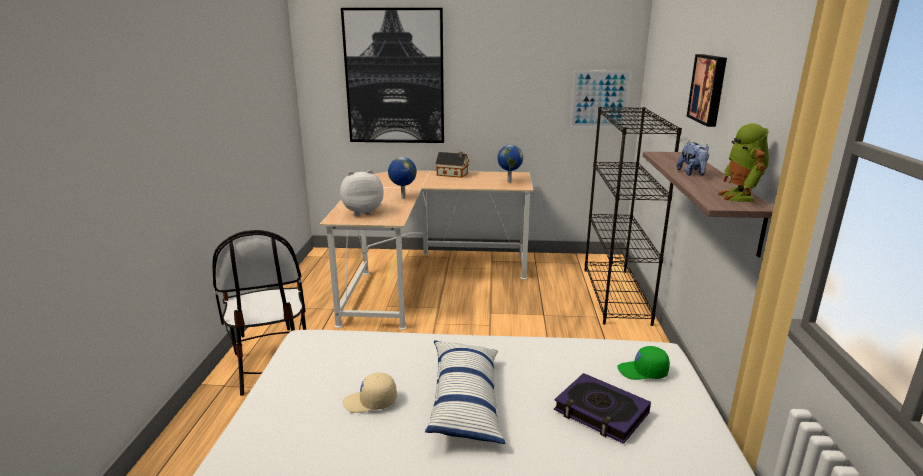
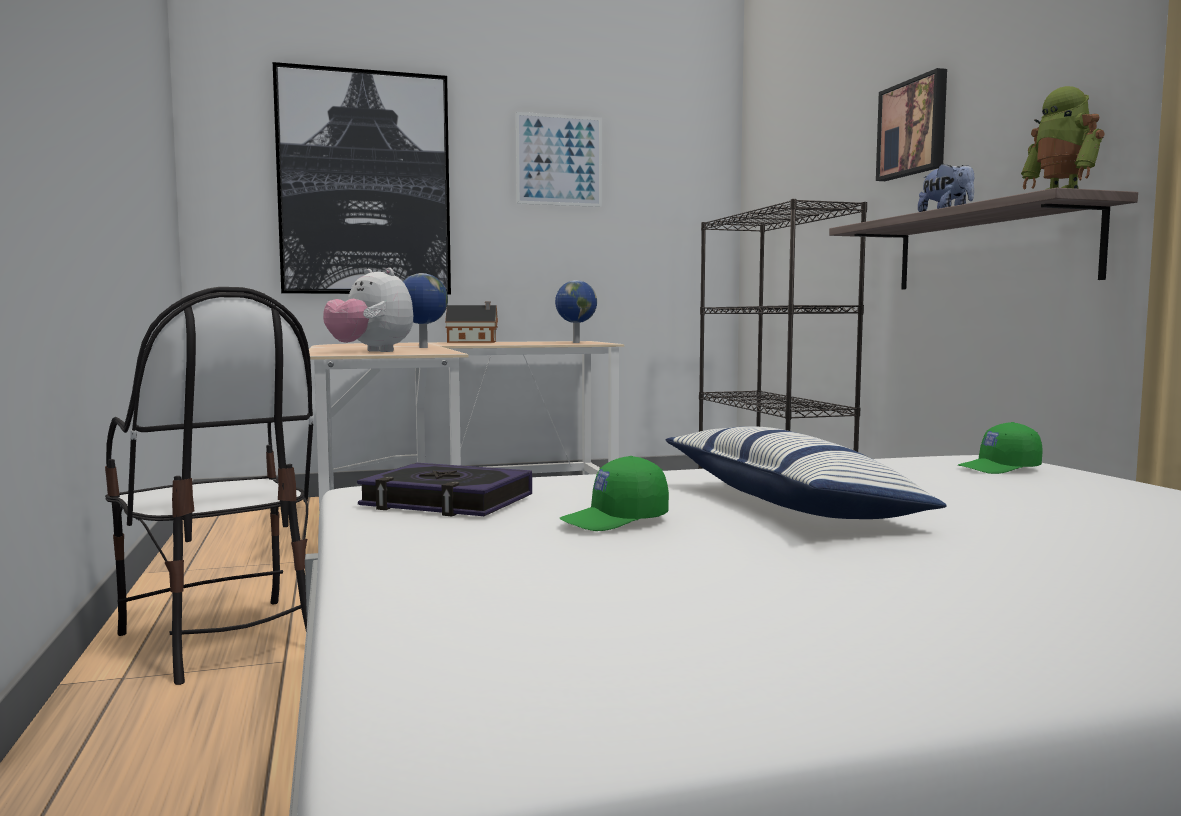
camera: 20 degrees left, 15 degrees down
(362, 212) = (370, 351): plush toy -> plush toy turned 105 degrees counterclockwise
(370, 402) = (615, 520): beige cap -> green cap
(599, 99) = (685, 228): picture -> picture (559, 160)
(601, 412) = (1013, 492): book -> book (447, 501)

